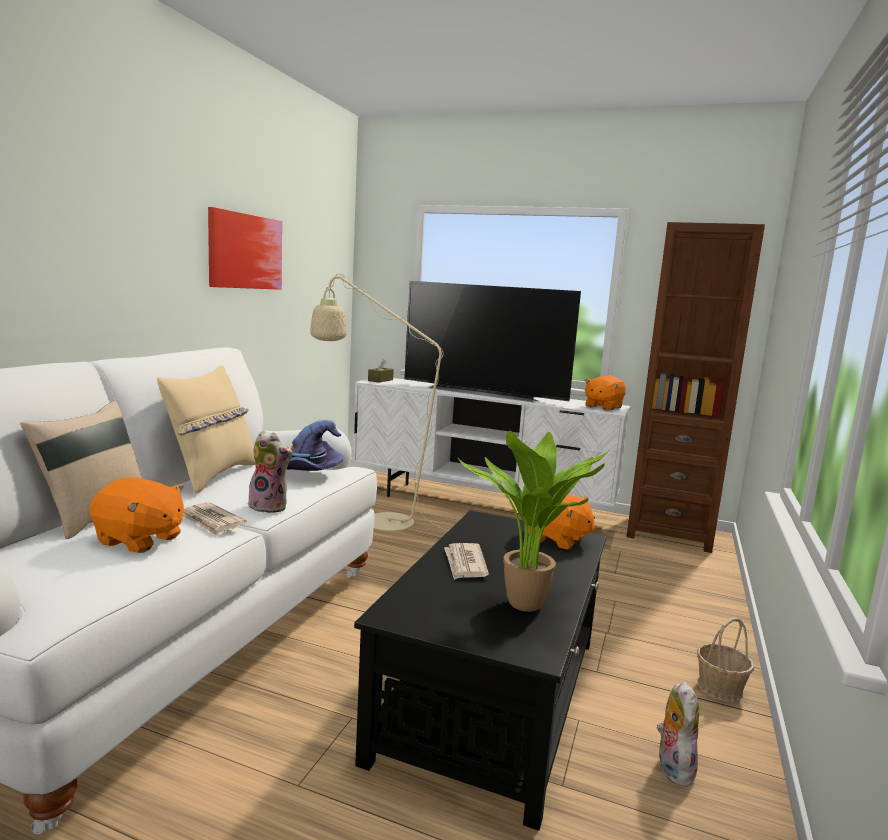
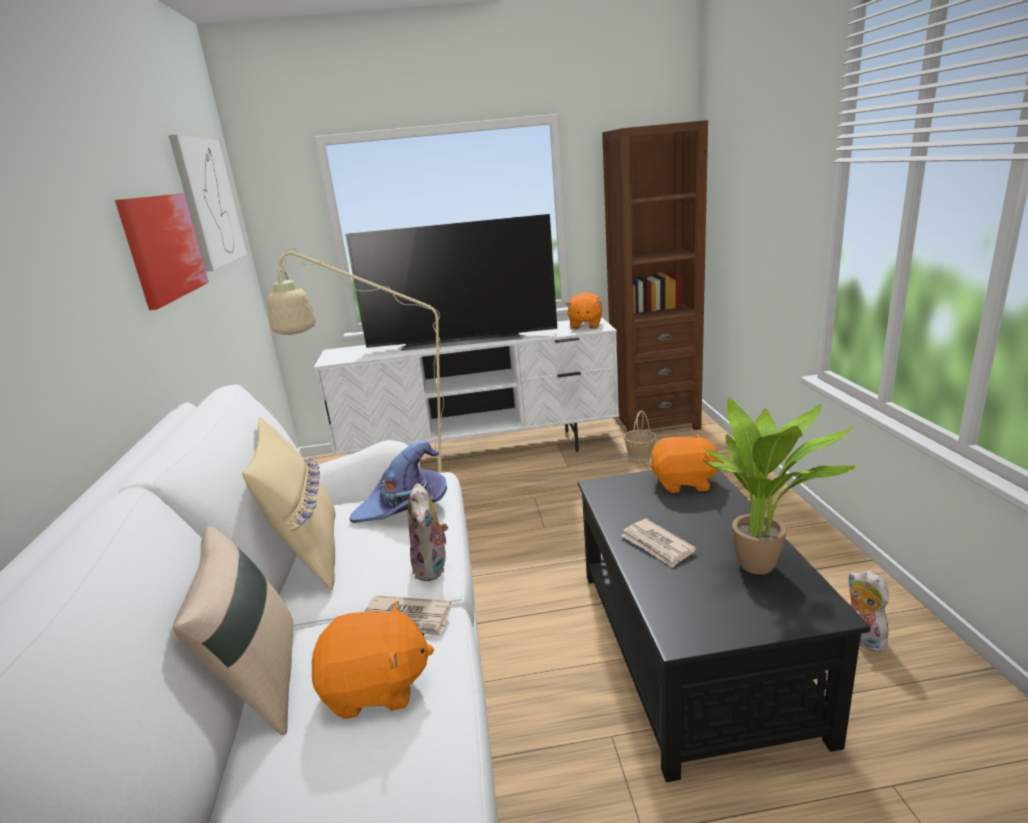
camera: 25 degrees left, 10 degrees up
(270, 507) = (433, 568): plush toy -> plush toy turned 90 degrees clockwise
(312, 237) = (208, 202): none -> picture
(380, 380) = (336, 355): brown tissue box -> none
(719, 688) = (822, 552): basket -> basket (640, 455)

